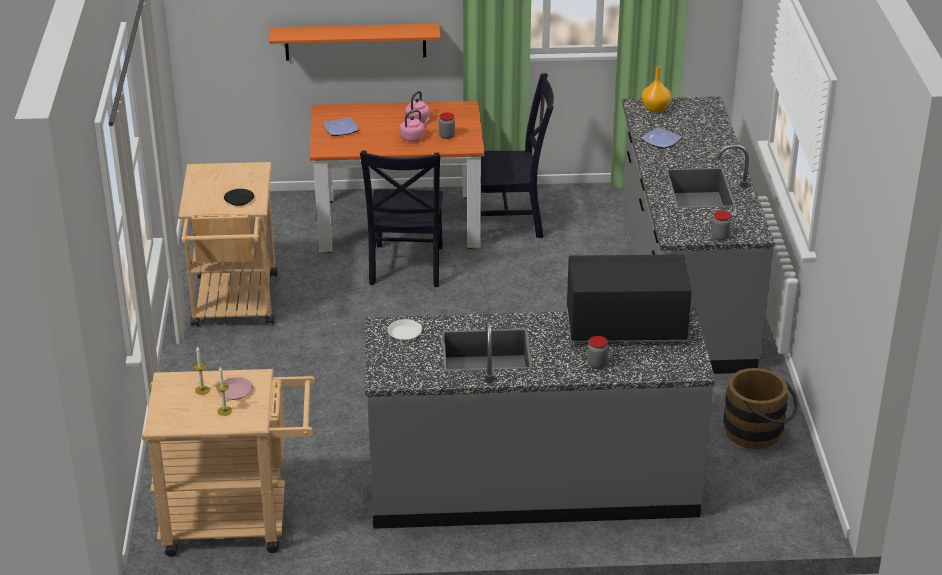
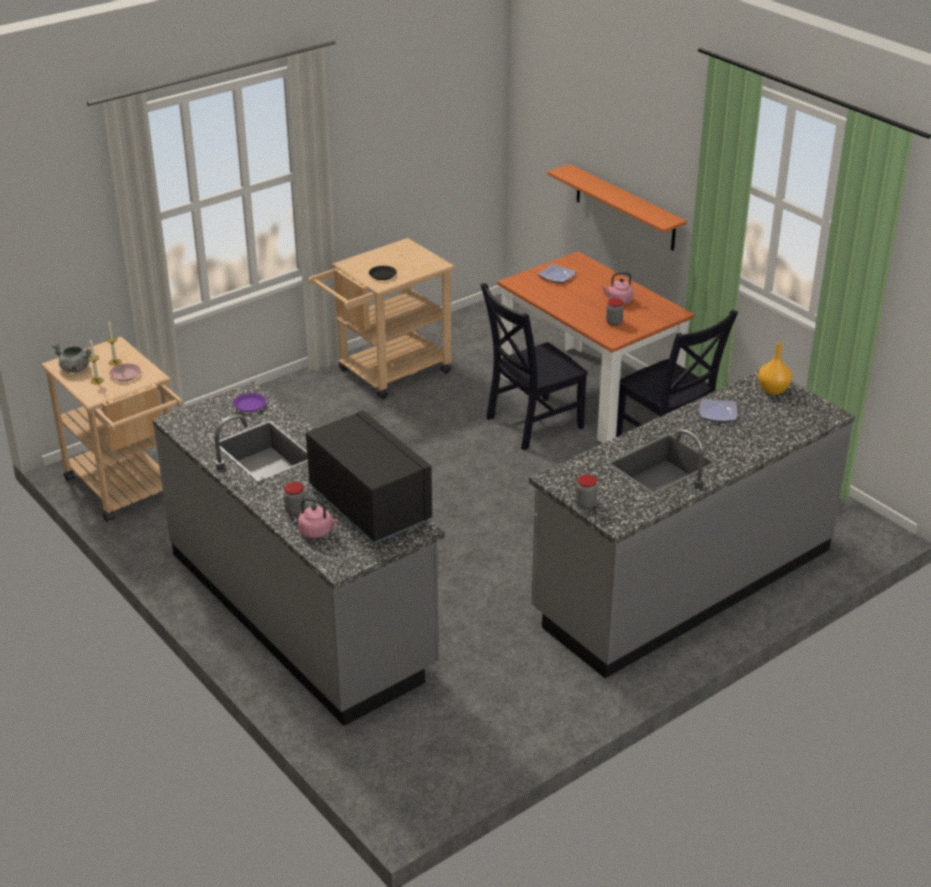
camera: 55 degrees right, 0 degrees up
(184, 417) = (75, 369): none -> grey cooking pot
(405, 332) = (250, 405): white plate -> purple plate
(414, 137) = (590, 310): pink kettle -> pink kettle (317, 532)
(758, 432) = (508, 715): brown bucket -> none

